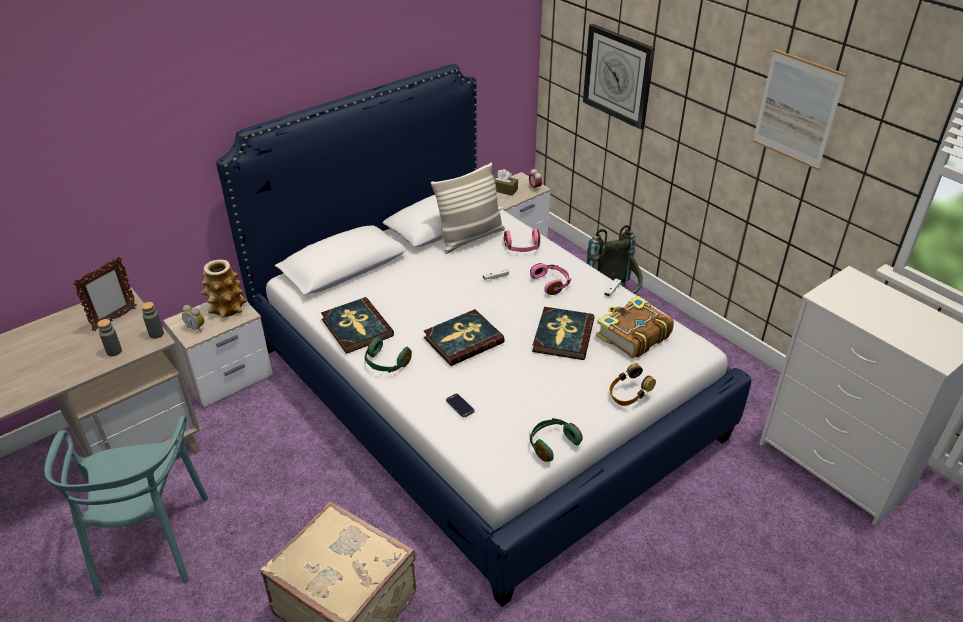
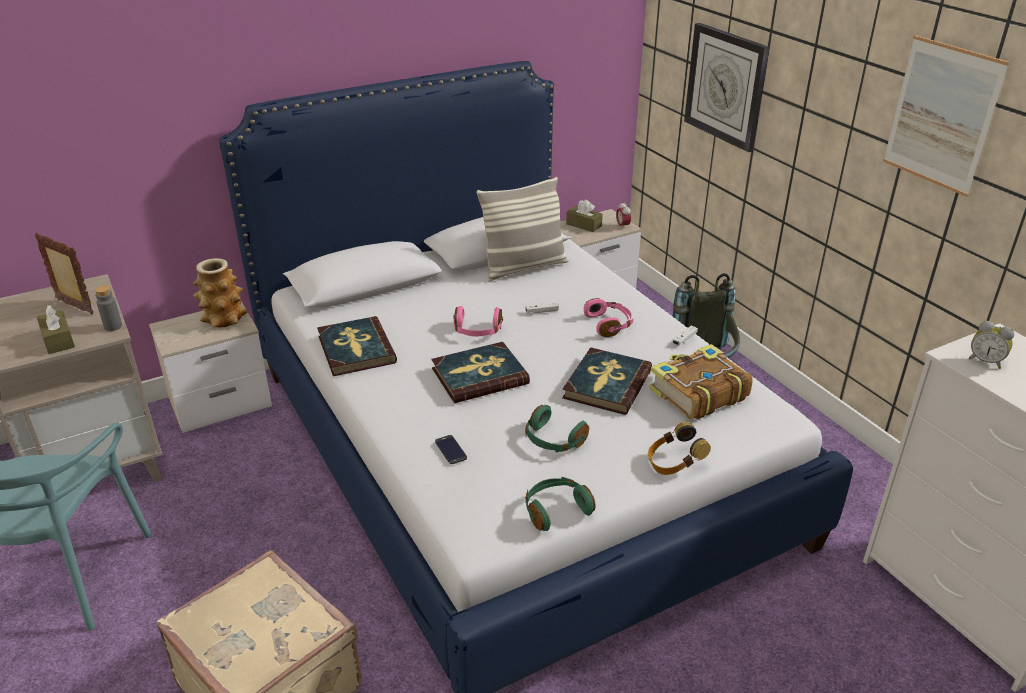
camera: 10 degrees right, 5 degrees down
(114, 319) = (74, 307): picture frame -> picture frame turned 105 degrees counterclockwise
(114, 351) = (58, 340): grey bottle -> brown tissue box
(197, 327) = (182, 335): alarm clock -> alarm clock (985, 361)
(386, 363) = (377, 392): green headphones -> green headphones (553, 440)
(522, 247) = (584, 283): pink headphones -> pink headphones (477, 331)

